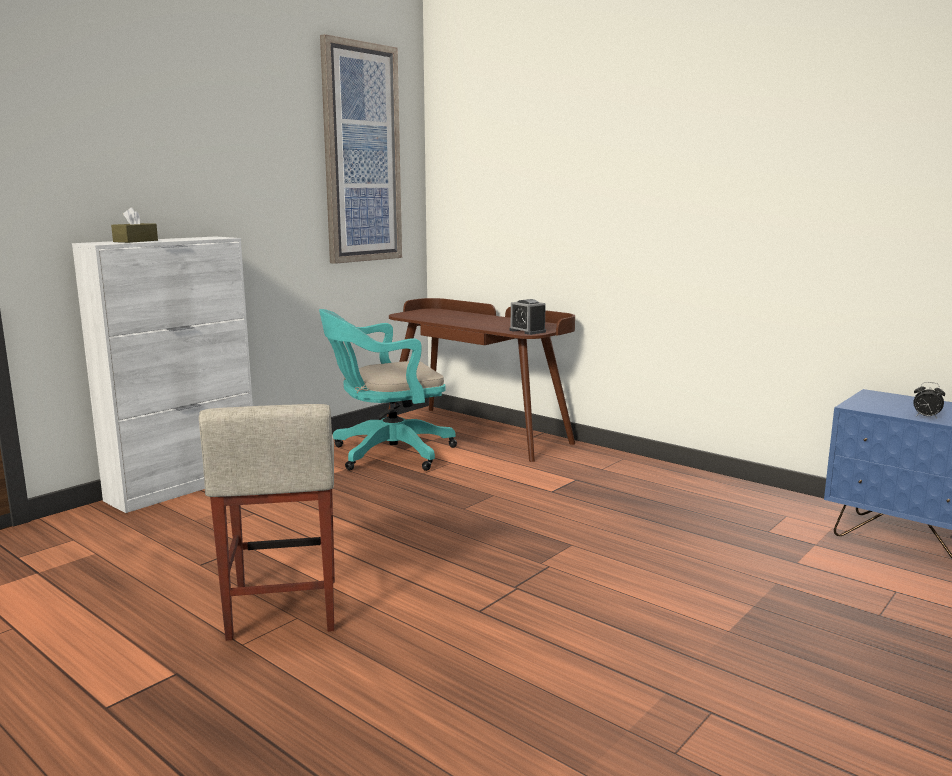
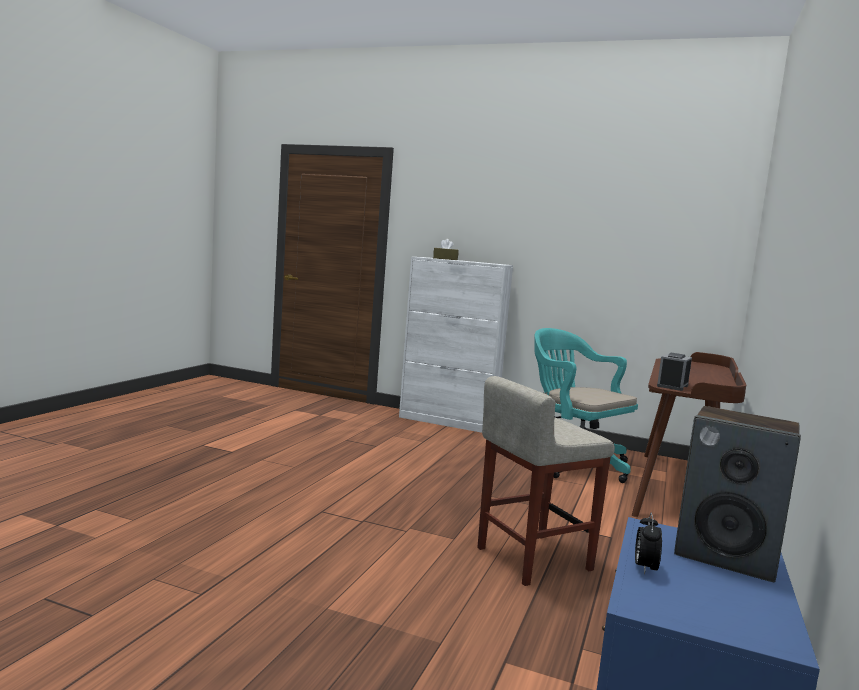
camera: 70 degrees right, 5 degrees down
(283, 609) = (302, 463): beige stool -> beige stool (532, 559)
(361, 154) = (668, 213): picture -> none
(886, 399) = (727, 556): none -> speaker

